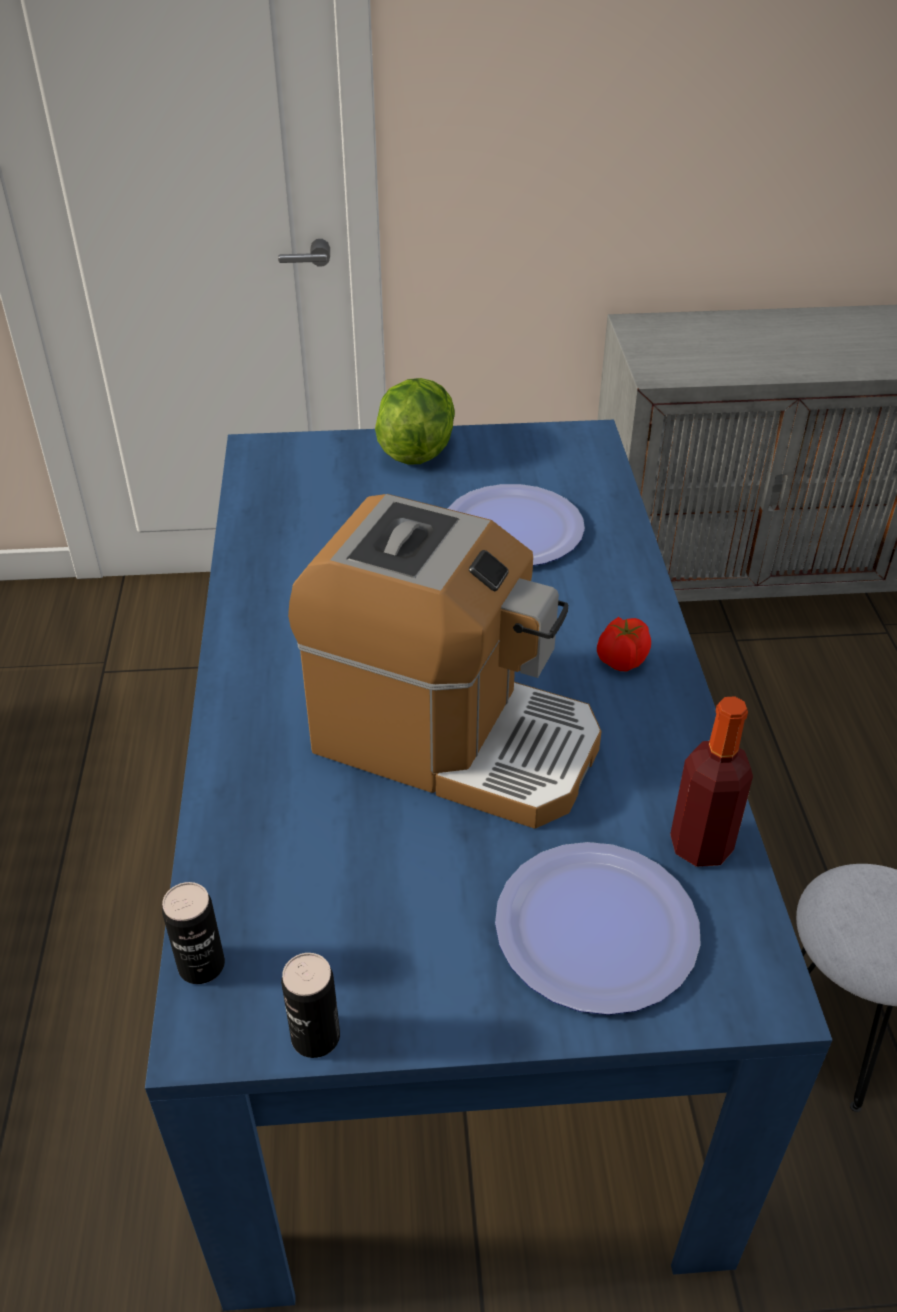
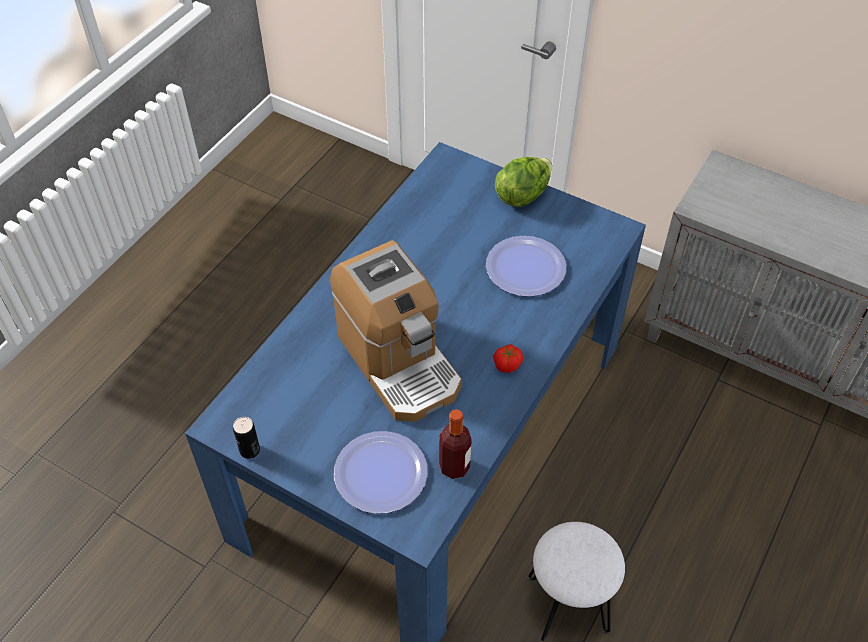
camera: 35 degrees right, 10 degrees up
(201, 965) = (233, 401): can -> none

